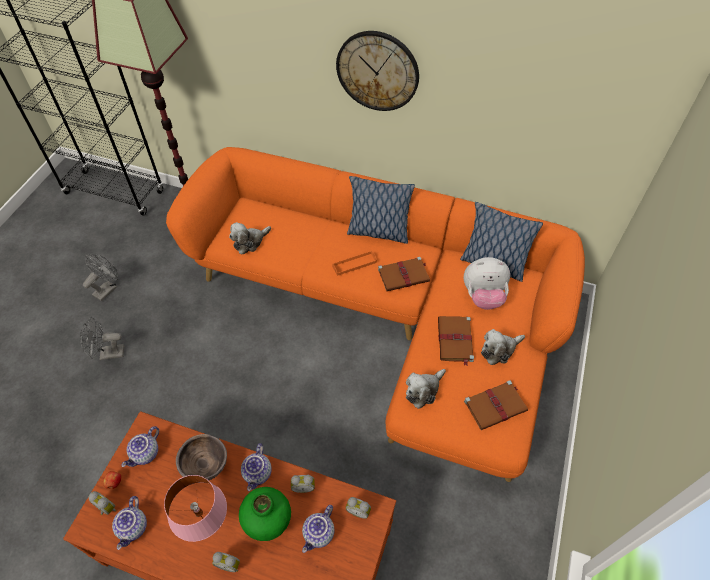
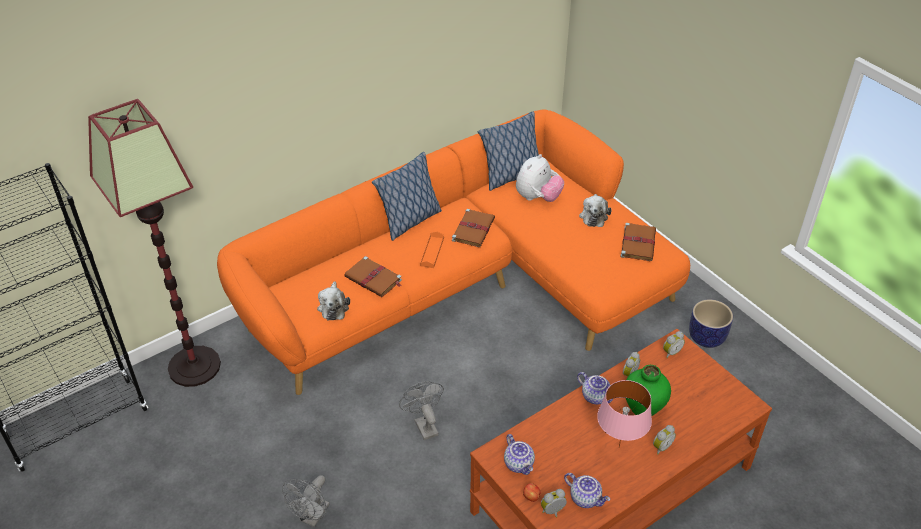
camera: 55 degrees left, 10 degrees down
(108, 288) = (221, 484): grey fan -> grey fan (424, 424)
(206, 467) = (564, 427): brown bowl -> none
(319, 534) = (673, 383): teapot -> none
(377, 71) = (356, 70): wall clock -> none
(423, 390) = (592, 274): plush toy -> none
(455, 341) = (565, 233): brown book -> brown book (374, 279)
(486, 536) = (706, 337): none -> planter

